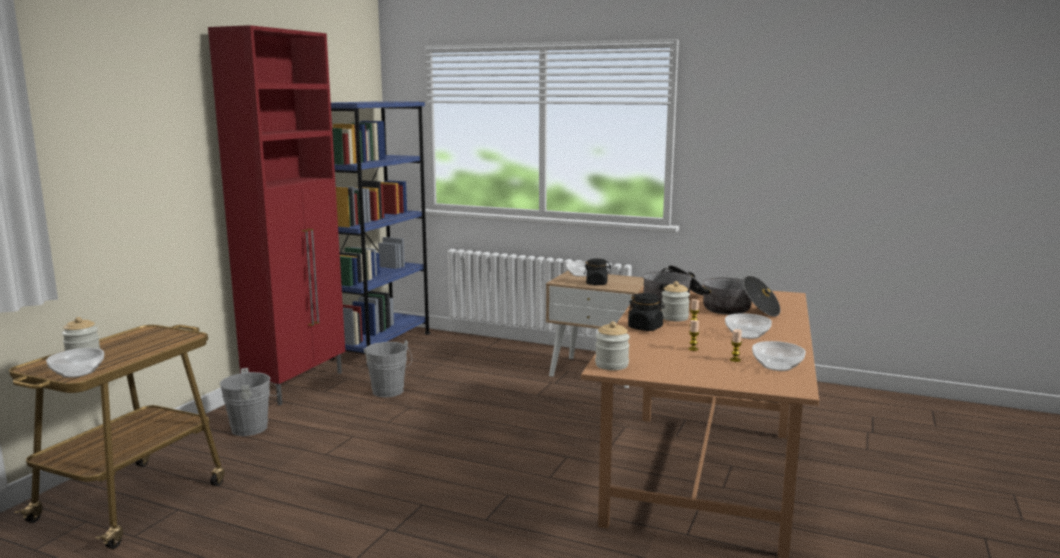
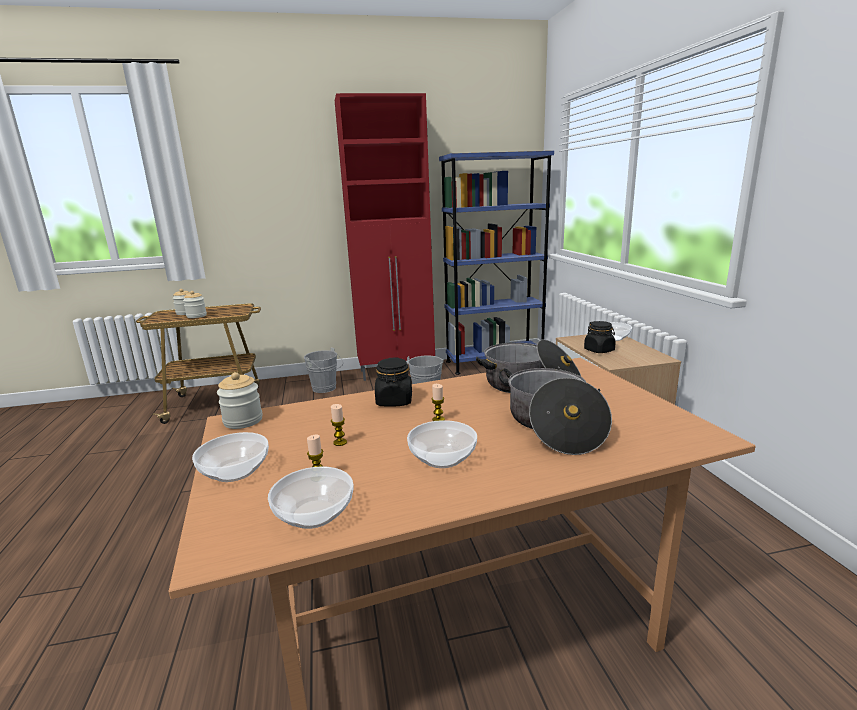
camera: 55 degrees right, 5 degrees up
(77, 373) = (156, 319): bowl -> bowl (234, 471)
(674, 318) = (456, 403): jar -> jar (196, 316)

